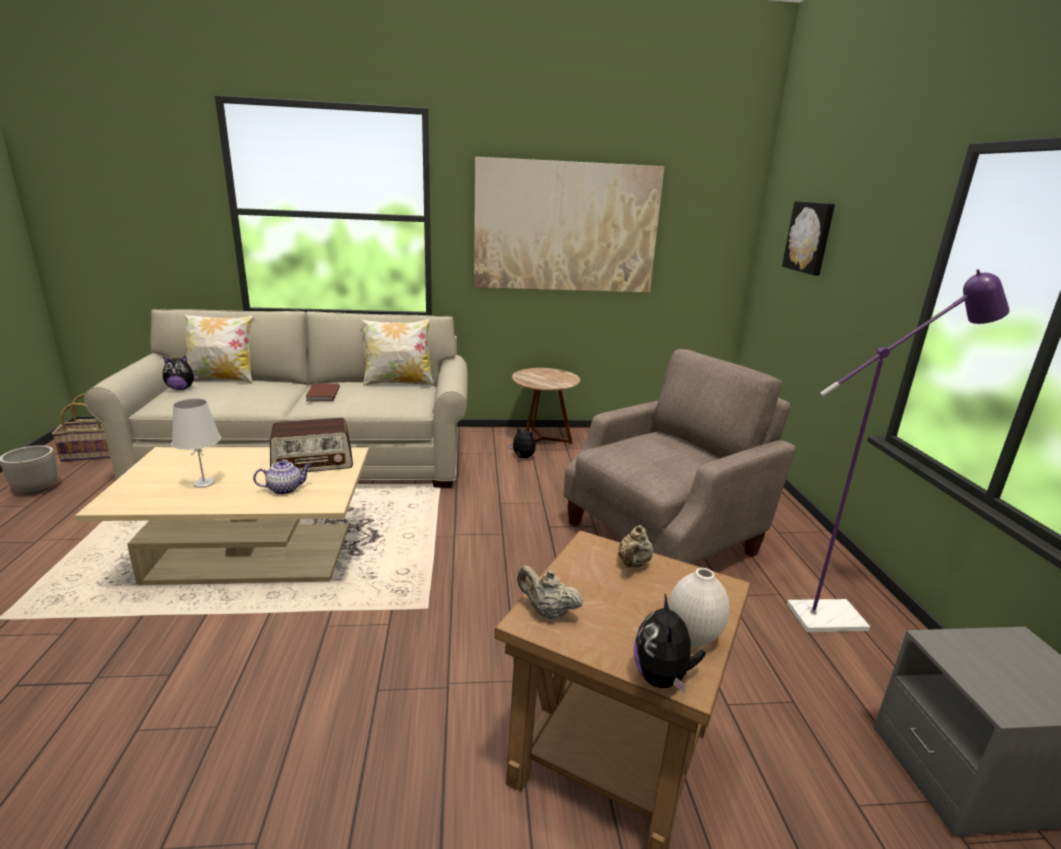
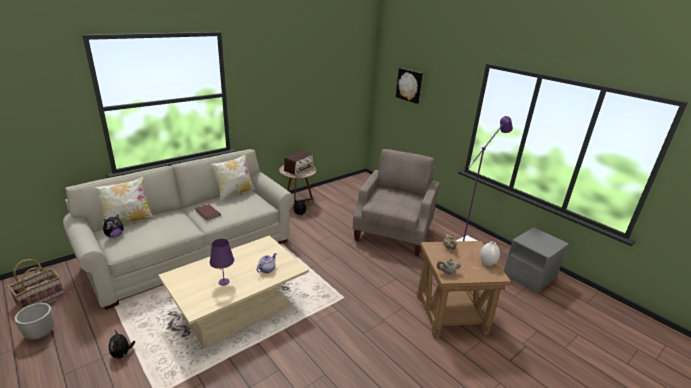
camera: 35 degrees left, 5 degrees up
(203, 483) = (223, 282): white table lamp -> purple table lamp
(313, 463) = (257, 252): radio -> radio (299, 169)
(566, 227) = (294, 88): picture -> none
(662, 678) = (493, 277): plush toy -> plush toy (122, 354)

